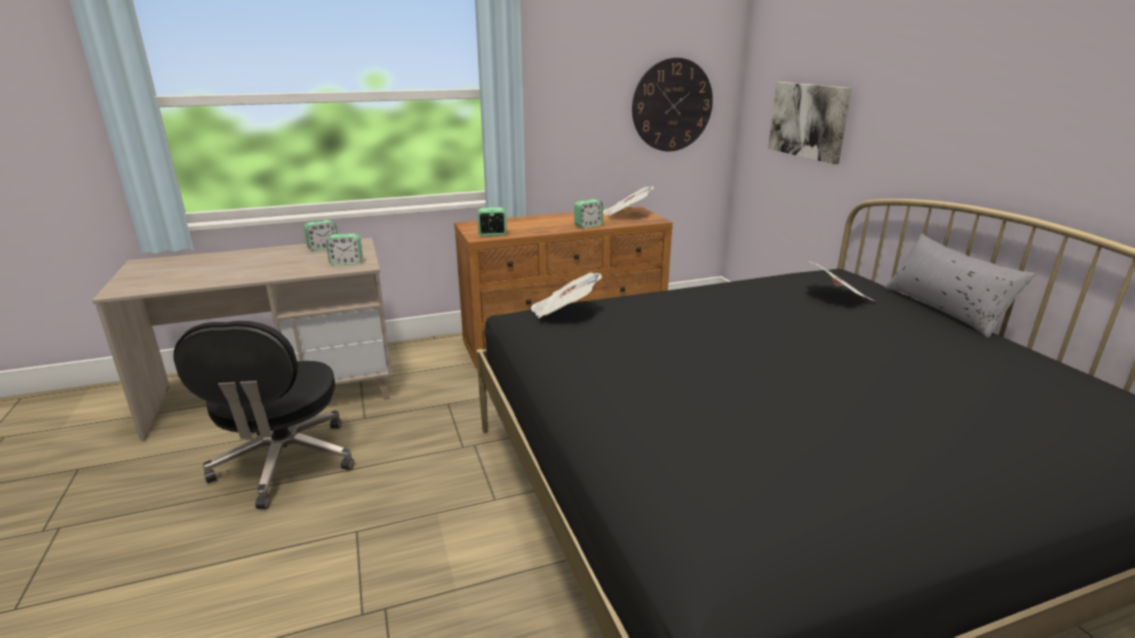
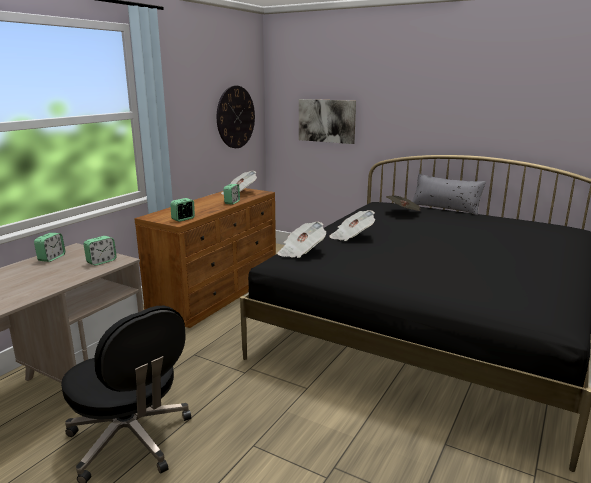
camera: 40 degrees left, 5 degrees down
(671, 311) = (351, 237): none -> newspaper

